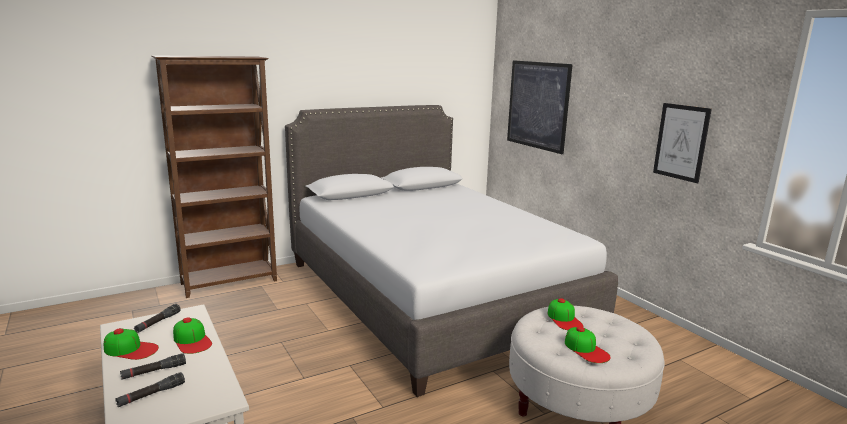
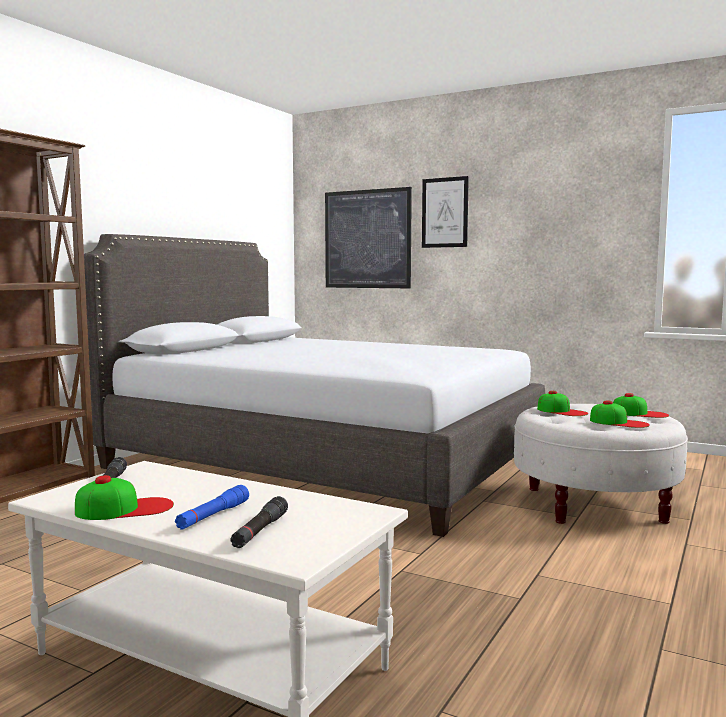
camera: 30 degrees left, 10 degrees down
(154, 371) = (213, 516): black flashlight -> blue flashlight
(192, 340) = (204, 485): cap -> cap (640, 413)
(681, 142) = (558, 248): picture -> picture (444, 212)

